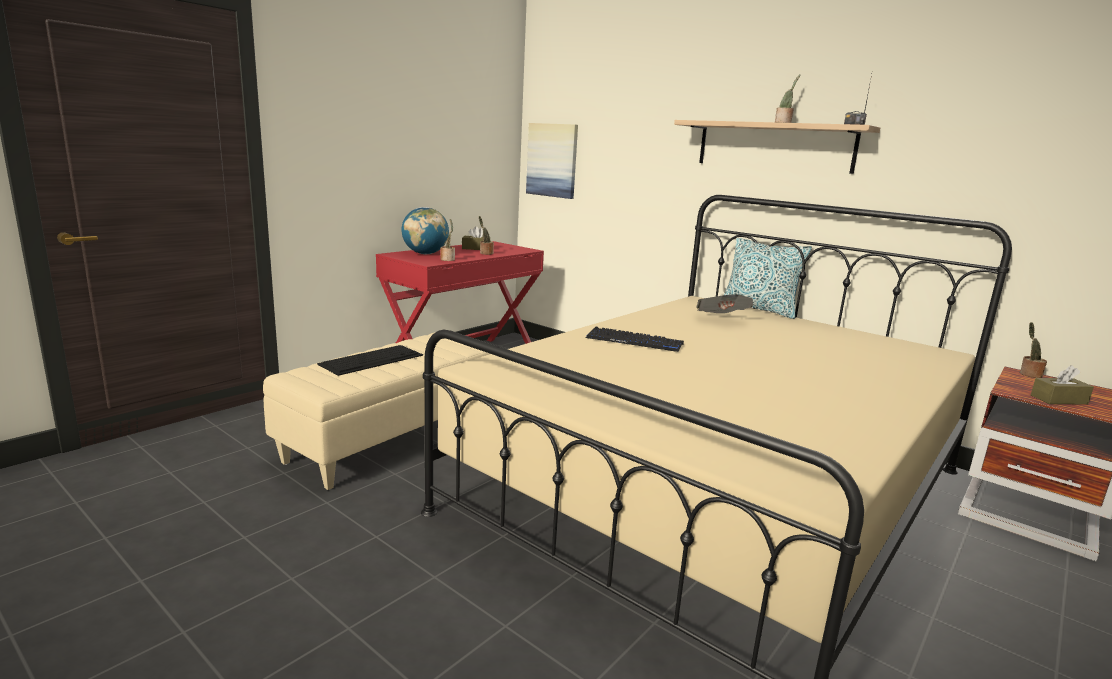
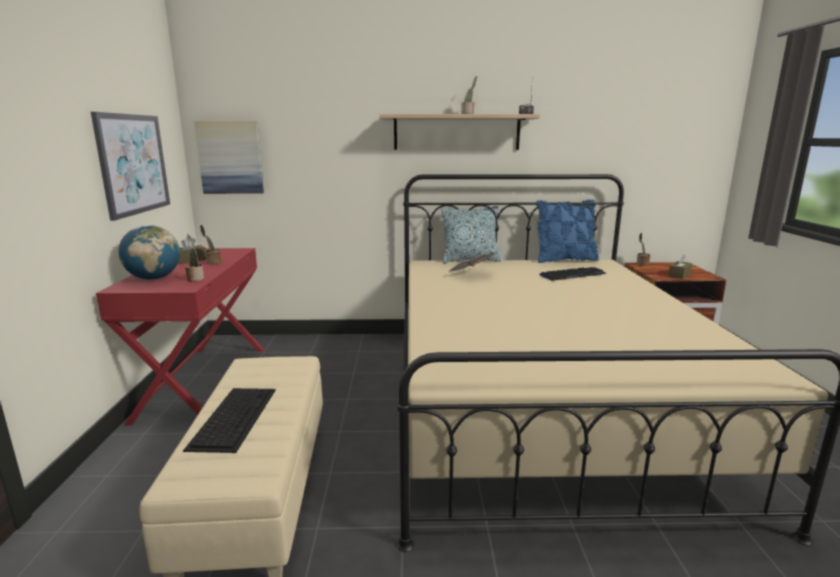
camera: 40 degrees left, 0 degrees up
(446, 156) = (133, 164): none -> picture
(634, 341) = (469, 310): keyboard -> keyboard (572, 275)
(891, 337) = (565, 260): none -> blue pillow

